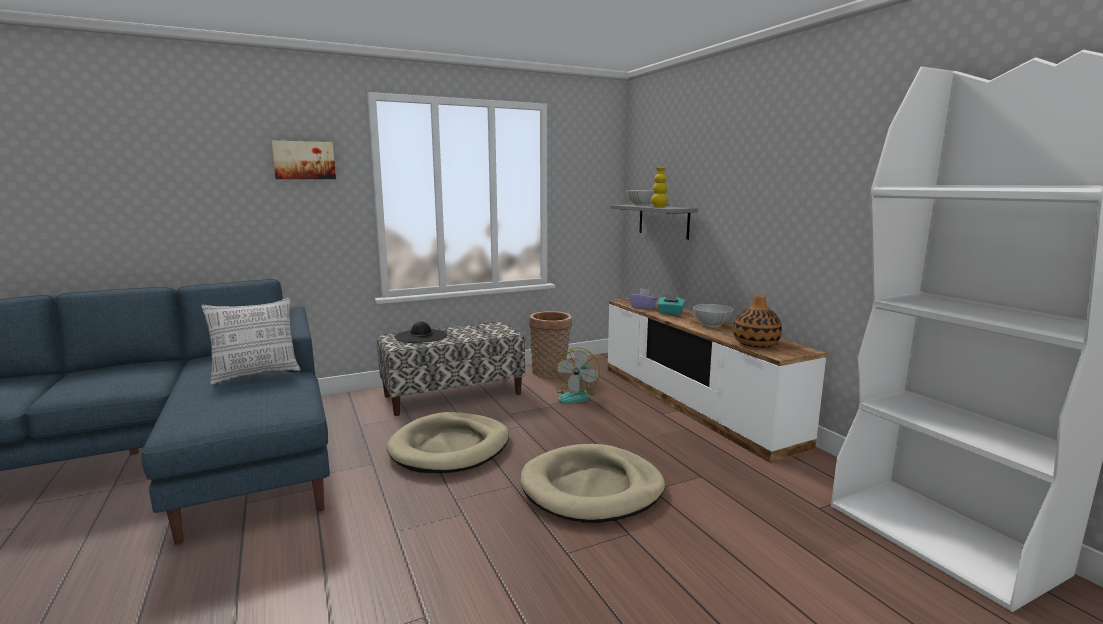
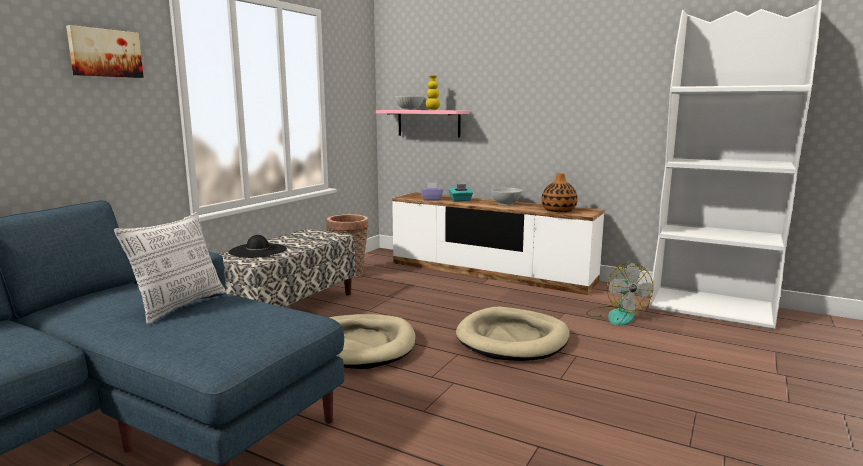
camera: 35 degrees left, 0 degrees up
(576, 396) = (400, 285): fan -> fan (616, 315)
(663, 221) = (428, 123): grey shelf -> pink shelf

